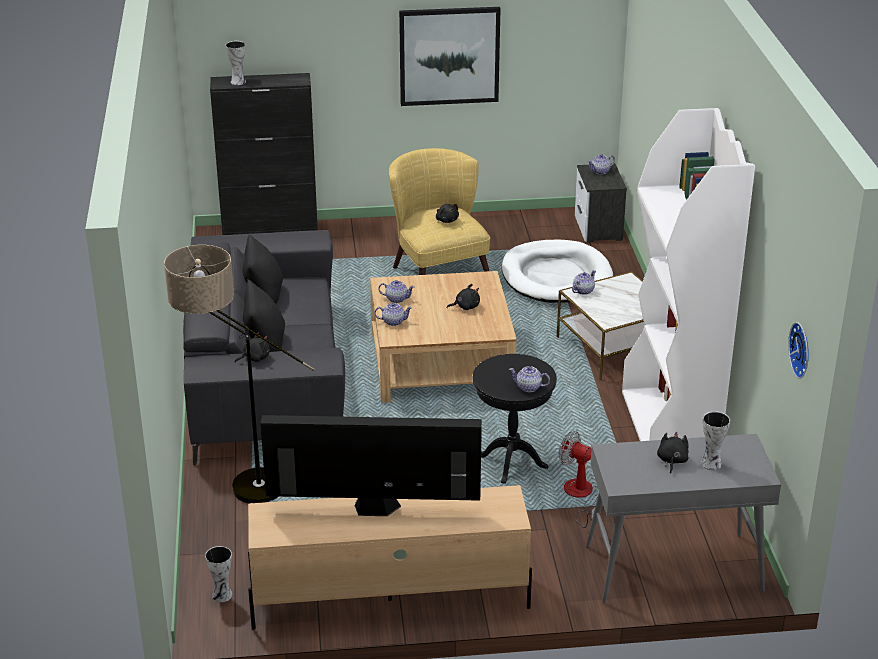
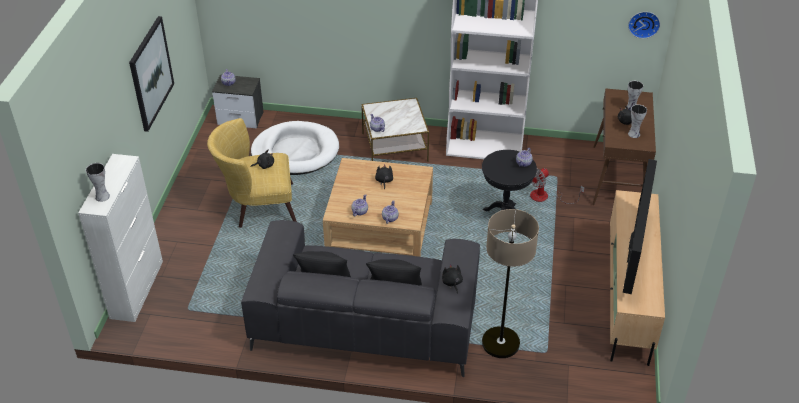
camera: 75 degrees left, 10 degrees up
(223, 595) = (613, 376): vase -> vase (634, 133)
(270, 230) = (137, 289): black cabinet -> white cabinet
(672, 569) = (618, 178): grey console table -> brown console table

